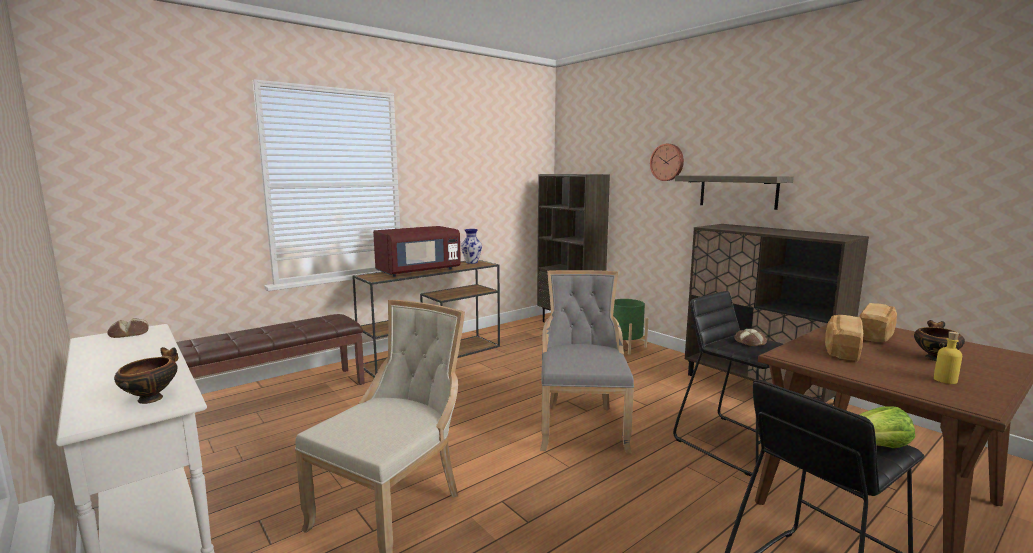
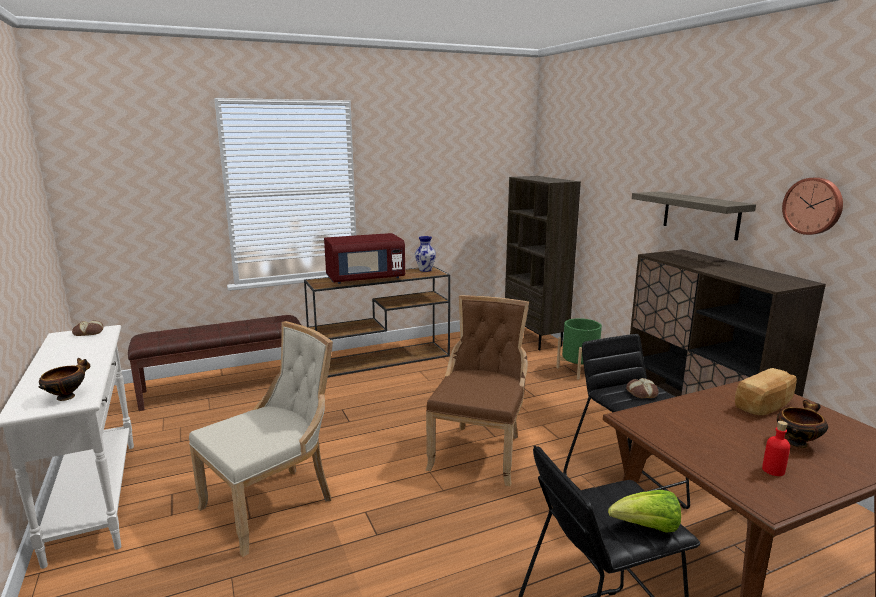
camera: 15 degrees right, 5 degrees up
(582, 426) = (479, 451): grey chair -> brown chair
(667, 162) = (635, 174): wall clock -> wall clock (813, 206)
(841, 350) = (700, 419): bread -> none
(945, 380) = (773, 470): yellow bottle -> red bottle

